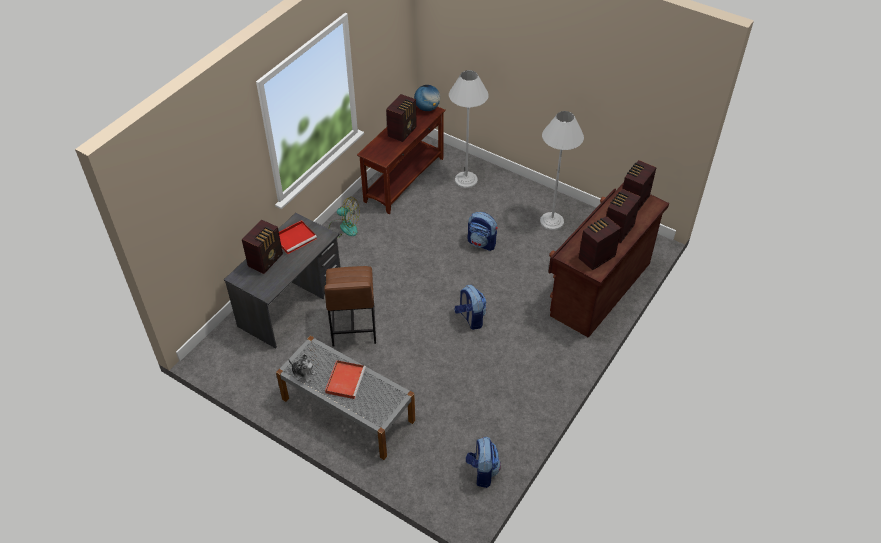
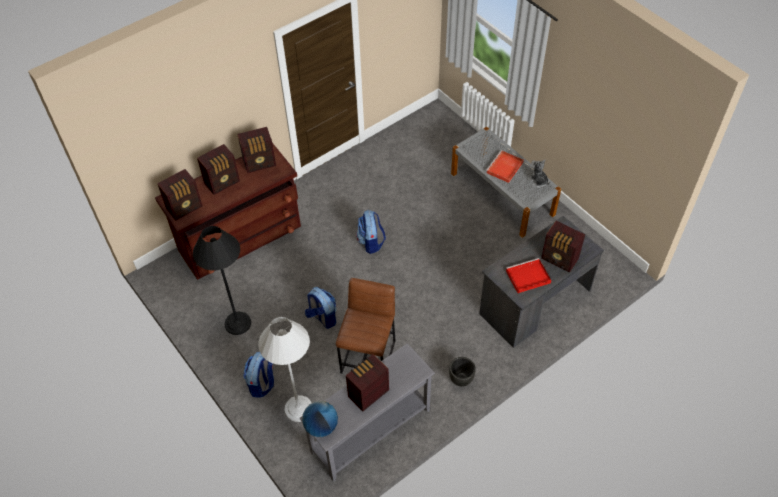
camera: 160 degrees left, 5 degrees up
(266, 260) = (560, 259): radio -> radio turned 105 degrees counterclockwise
(344, 227) = (461, 379): fan -> black planter
(353, 327) = (479, 262): brown chair -> brown chair (368, 355)
(404, 179) = (370, 431): brown console table -> grey console table
(482, 471) = (414, 130): backpack -> backpack (262, 384)
(551, 221) = (238, 323): white floor lamp -> black floor lamp

